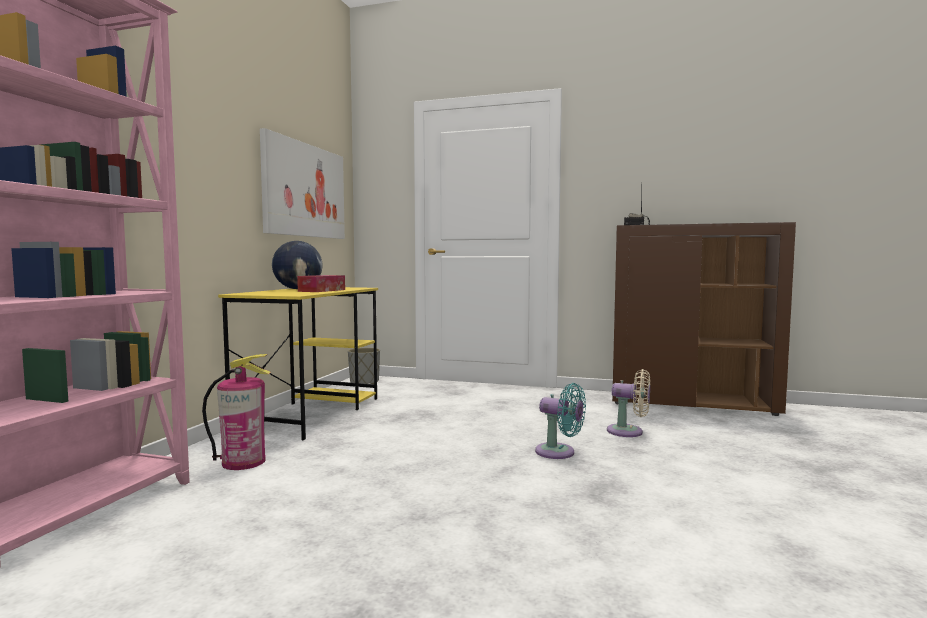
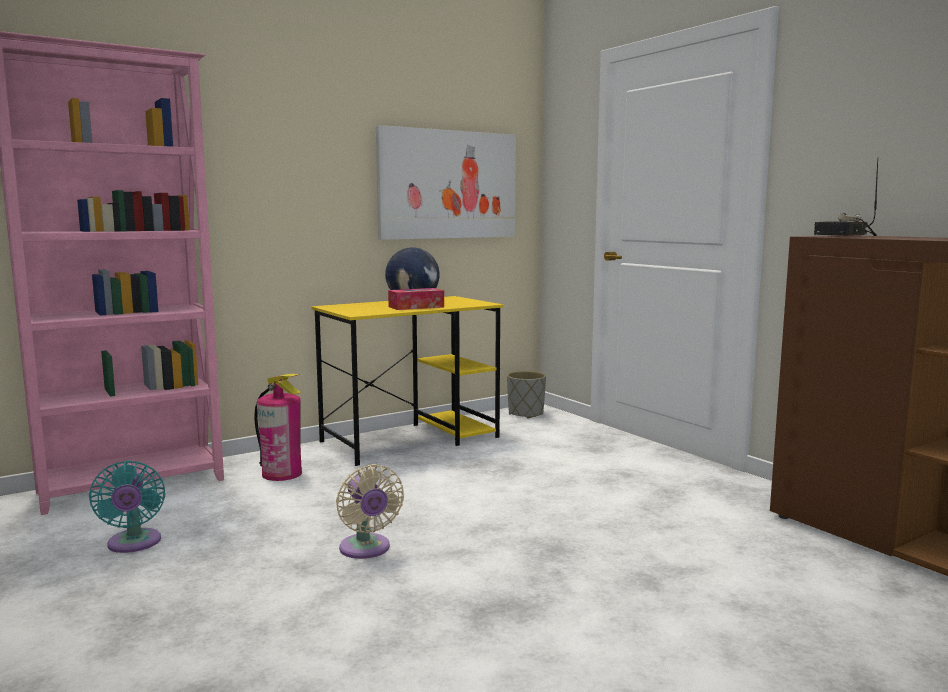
camera: 40 degrees right, 5 degrees up
(559, 452) = (551, 554): turquoise fan -> turquoise fan (133, 544)
(629, 432) = (700, 558): beige fan -> beige fan (366, 549)

